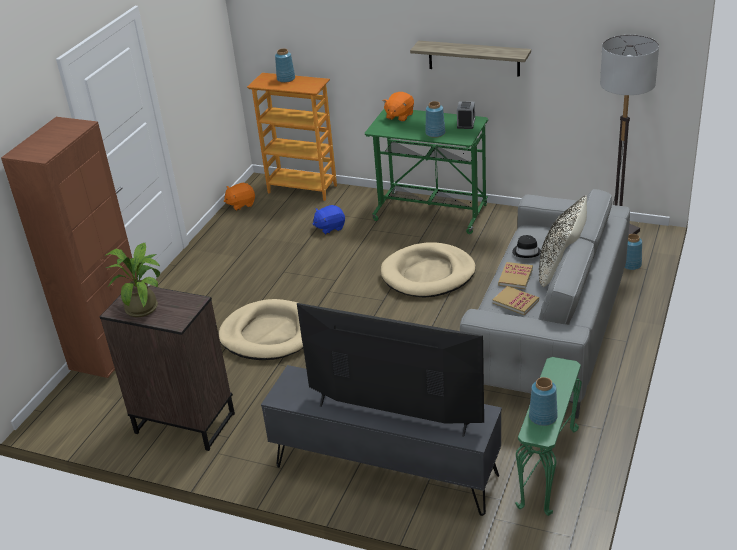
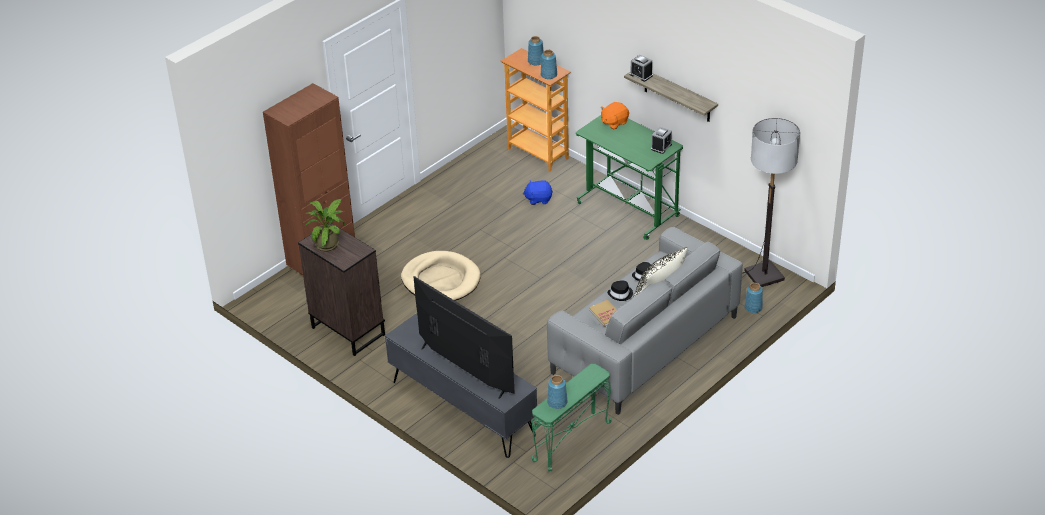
camera: 20 degrees right, 5 degrees up
(241, 204) = (480, 154): orange plush toy -> none
(428, 46) = (641, 75): none -> alarm clock
(428, 274) = (589, 266): beige dog bed -> none
(435, 133) = (630, 149): blue vase -> blue vase (548, 75)
(515, 277) = (620, 294): book -> black hat

